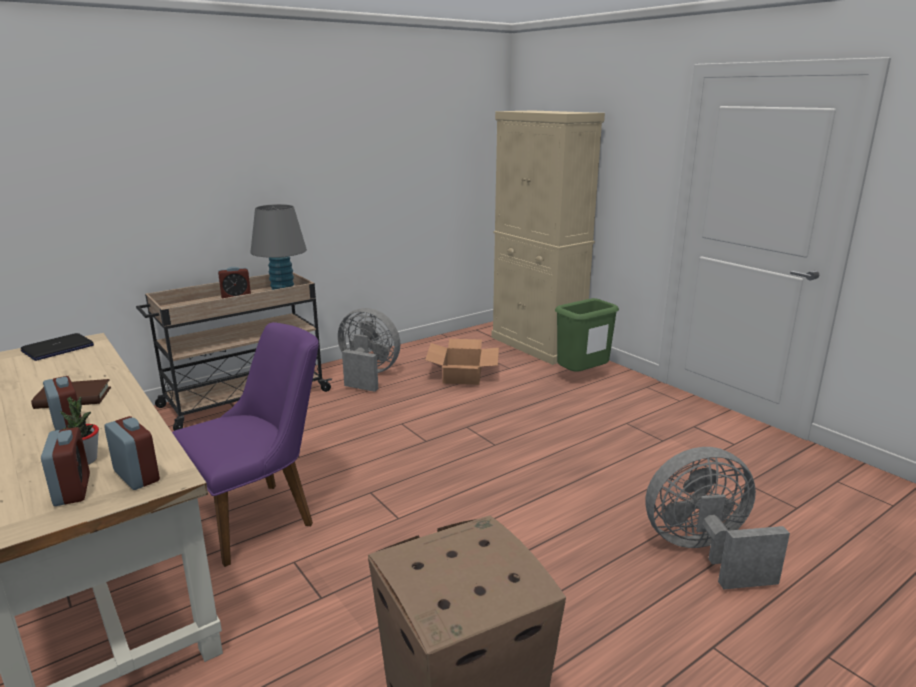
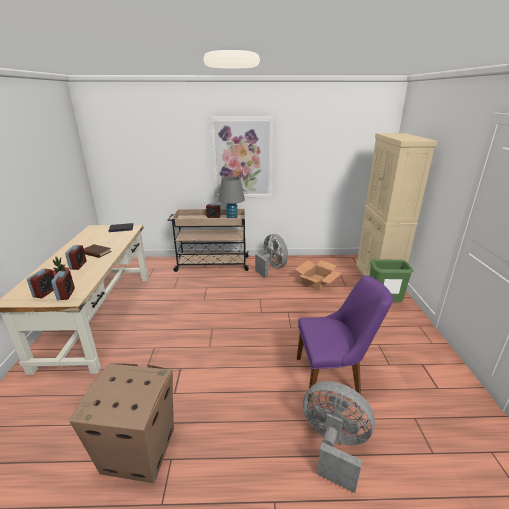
camera: 35 degrees right, 5 degrees up
(262, 516) = (164, 321): purple chair -> purple chair (333, 376)
(274, 169) = (242, 158): none -> picture

